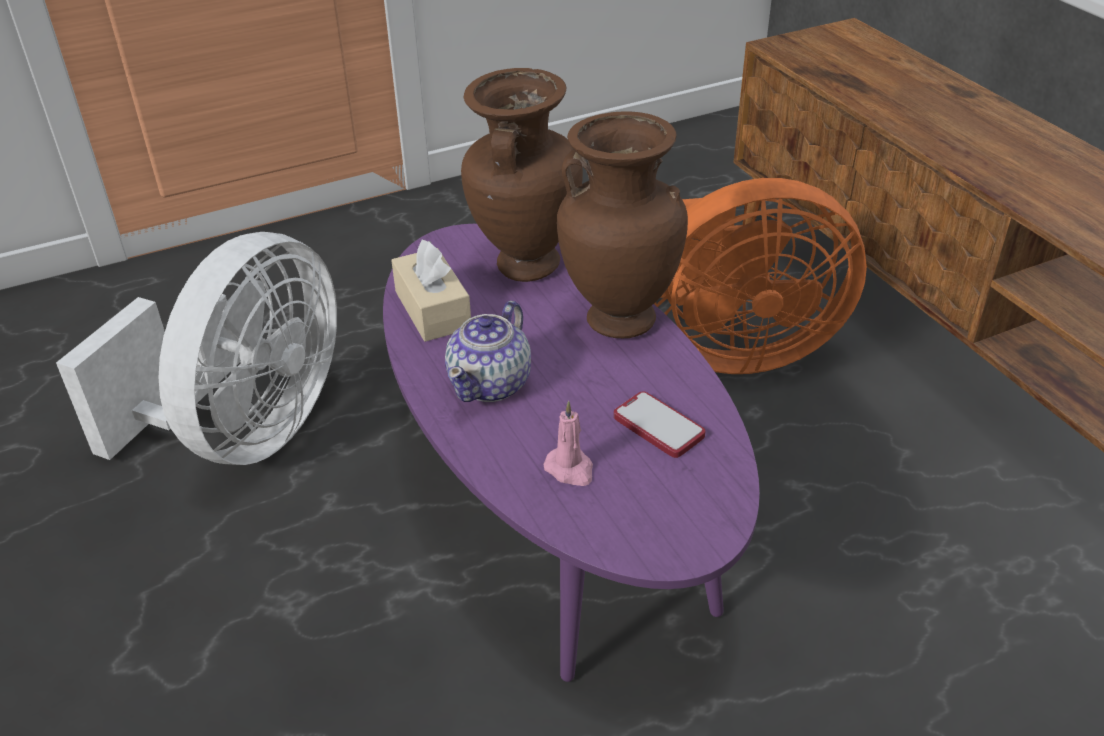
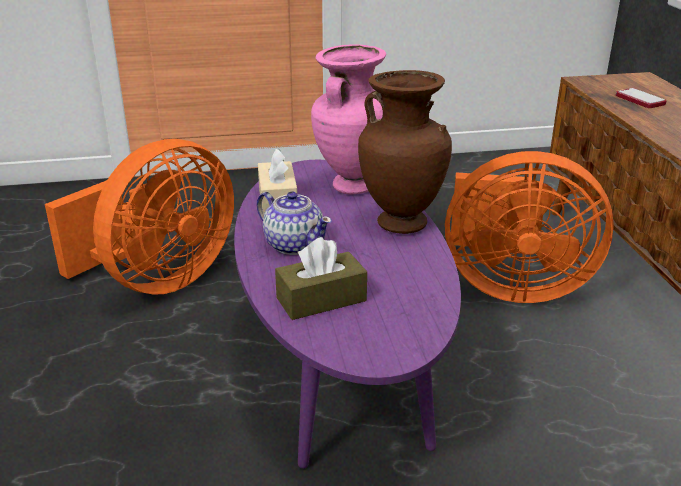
camera: 15 degrees right, 10 degrees down
(247, 432) = (159, 280): white fan -> orange fan
(491, 383) = (294, 244): teapot -> teapot turned 90 degrees counterclockwise
(525, 265) = (352, 186): brown vase -> pink vase
(570, 469) = (321, 299): pink candle -> brown tissue box
(658, 426) = (397, 286): phone -> phone (640, 100)

